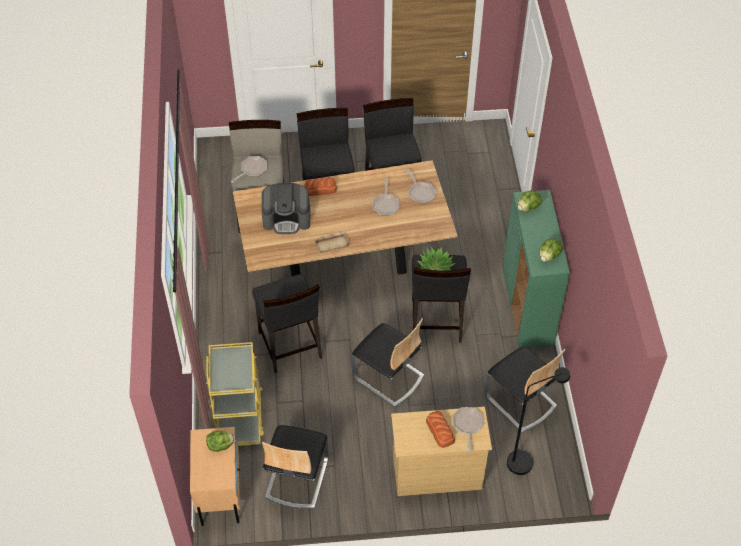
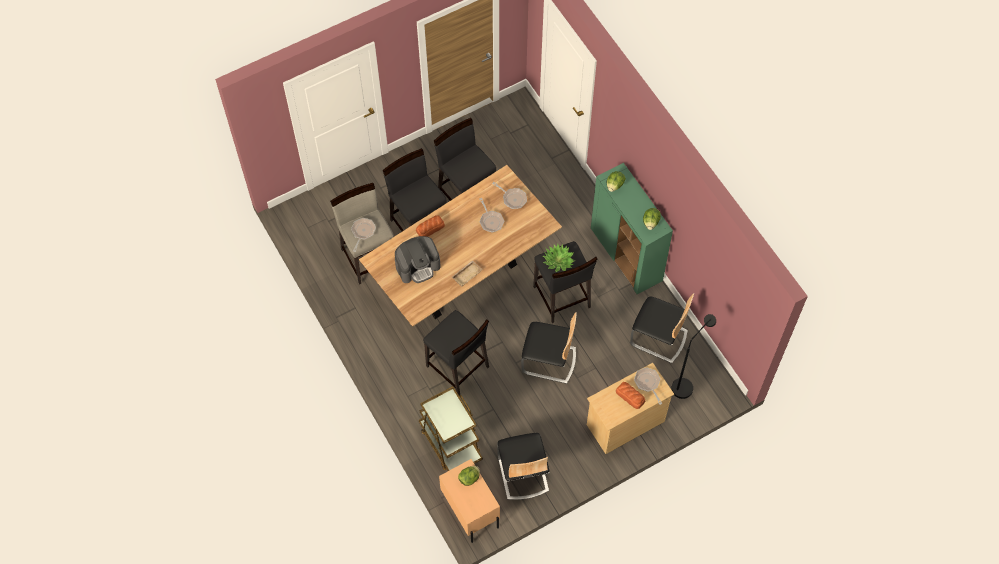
camera: 25 degrees left, 10 degrees up
(239, 415) = (450, 443): yellow cart -> brown cart

